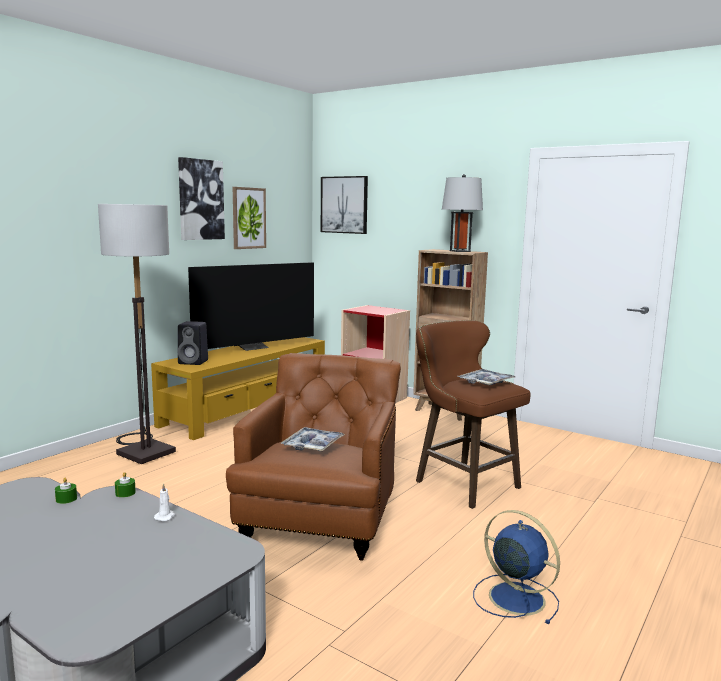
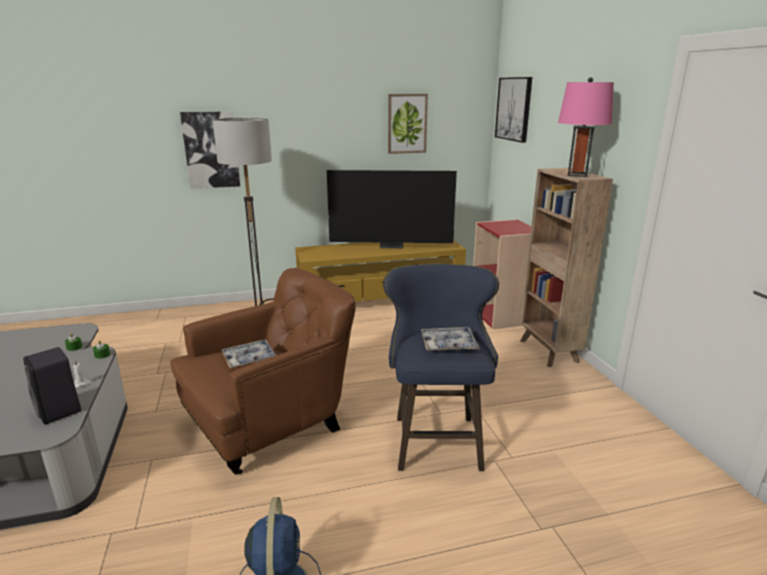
camera: 40 degrees right, 10 degrees up
(194, 362) = (322, 252): black speaker -> black speaker (60, 411)
(200, 199) = (350, 108): picture -> picture (211, 150)
(460, 251) = (577, 175): grey table lamp -> pink table lamp
(463, 482) = (437, 439): brown stool -> blue stool

